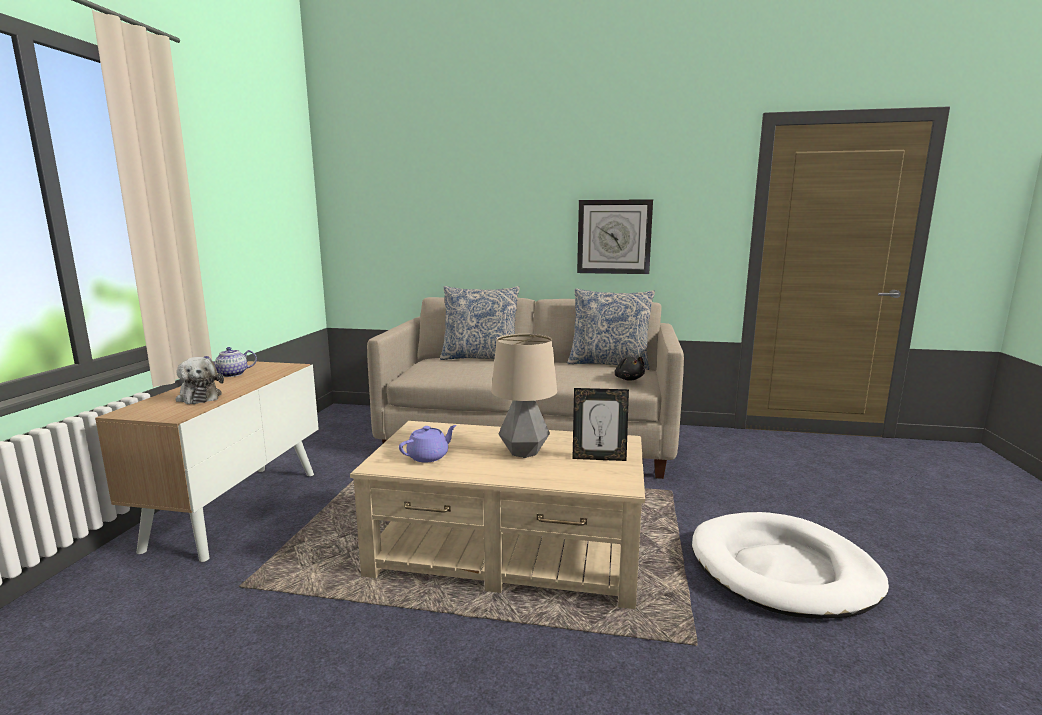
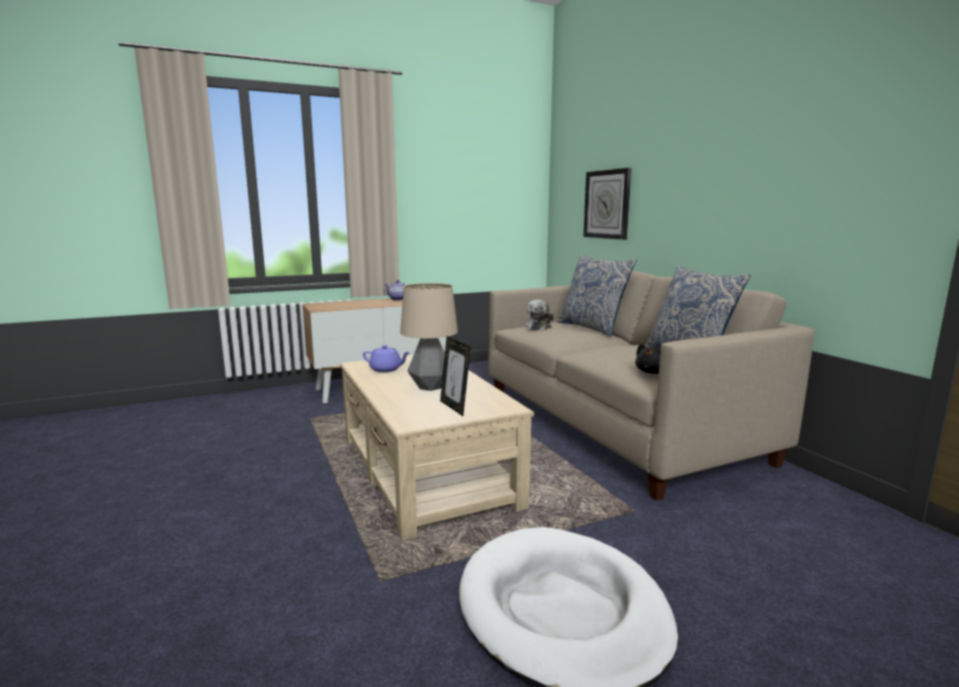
camera: 55 degrees right, 0 degrees up
(199, 397) = (352, 305): plush toy -> plush toy (539, 327)
(614, 237) = (764, 206): wall clock -> wall clock (607, 204)

